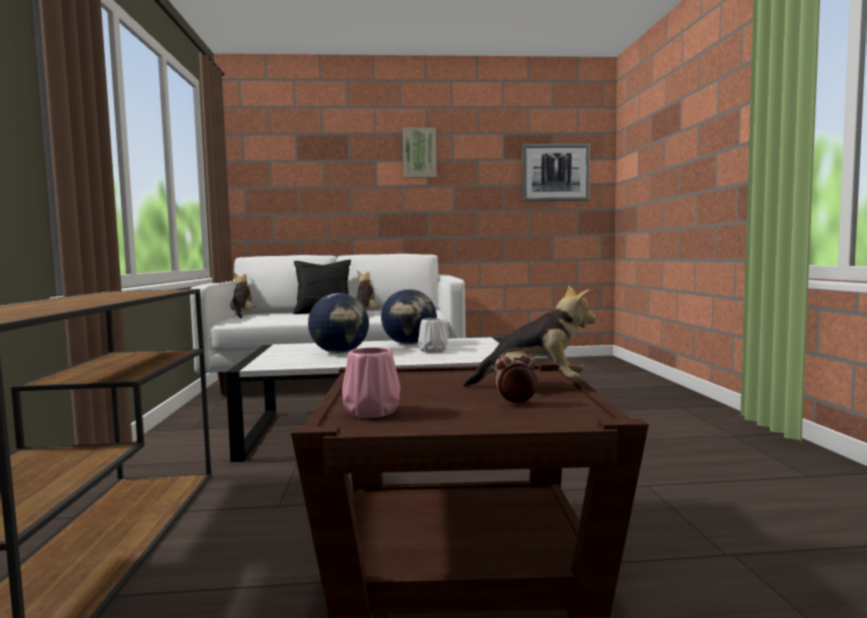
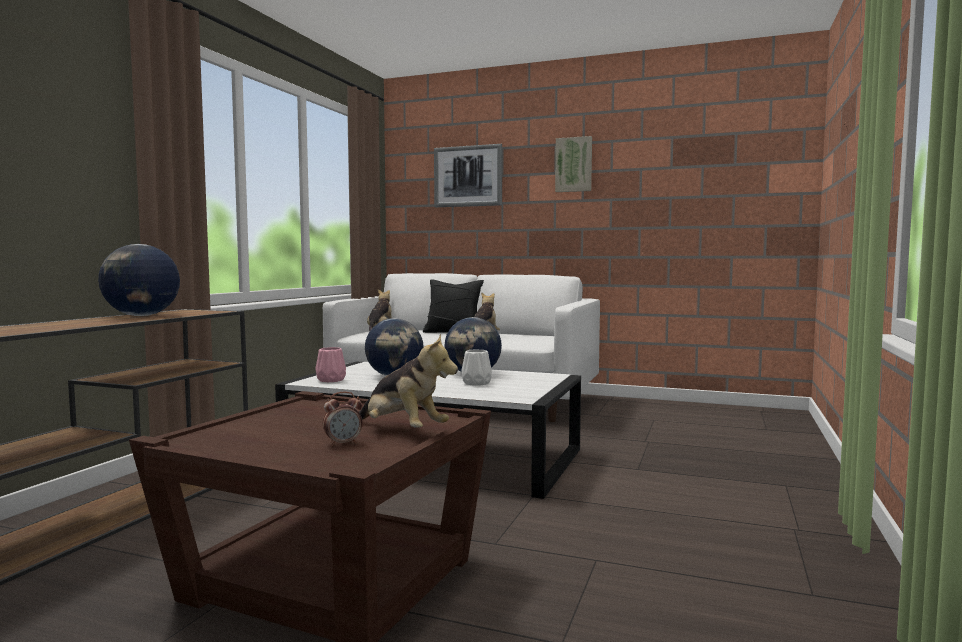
camera: 25 degrees right, 0 degrees up
(97, 296) = (141, 316): none -> globe
(370, 412) = (229, 432): pink vase -> pink vase (330, 380)
(516, 404) = (343, 443): alarm clock -> alarm clock turned 135 degrees clockwise
(555, 172) = (736, 180): picture -> picture (468, 176)

